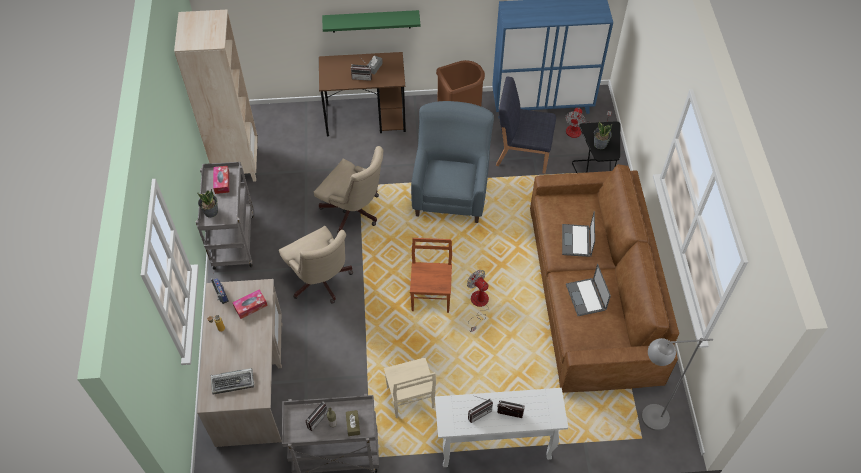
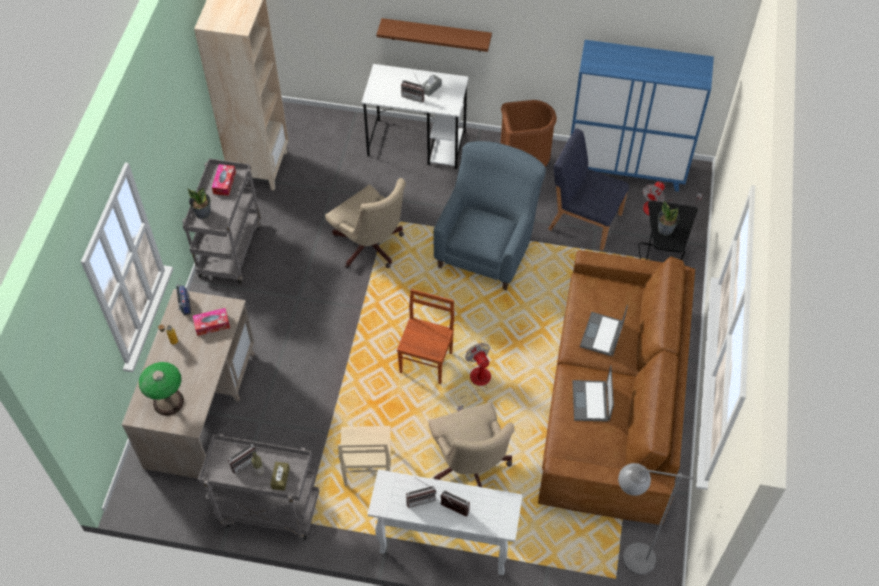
camera: 15 degrees right, 0 degrees up
(233, 382) = (168, 401): keyboard -> table lamp
(321, 282) = (310, 317): beige office chair -> beige office chair (470, 467)
(366, 118) = (417, 144): brown desk -> white desk
(371, 21) = (436, 35): green shelf -> brown shelf

